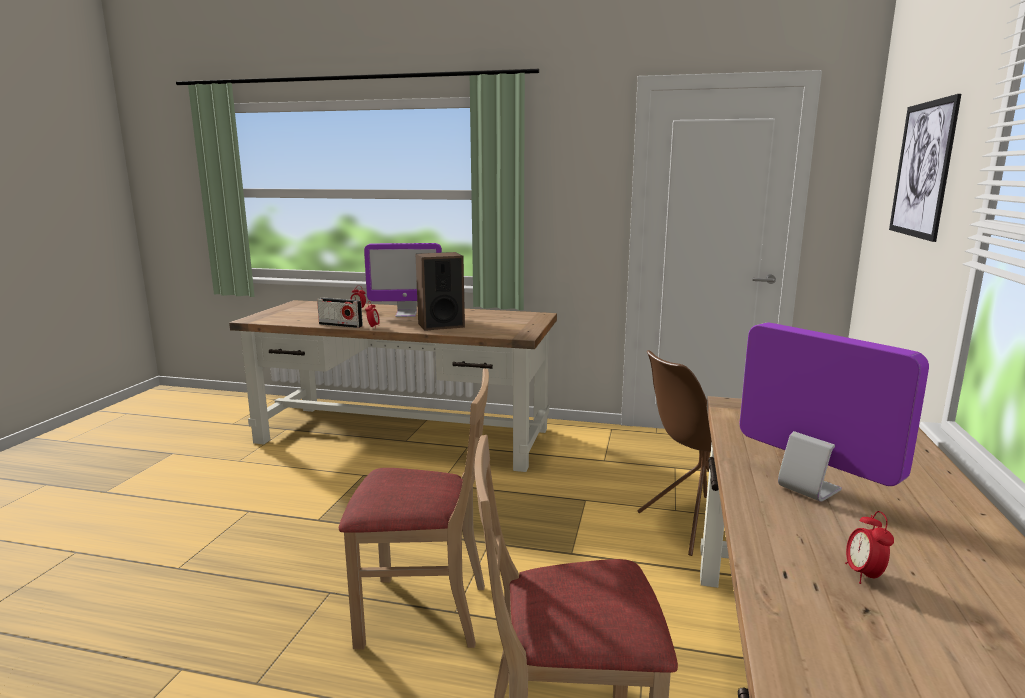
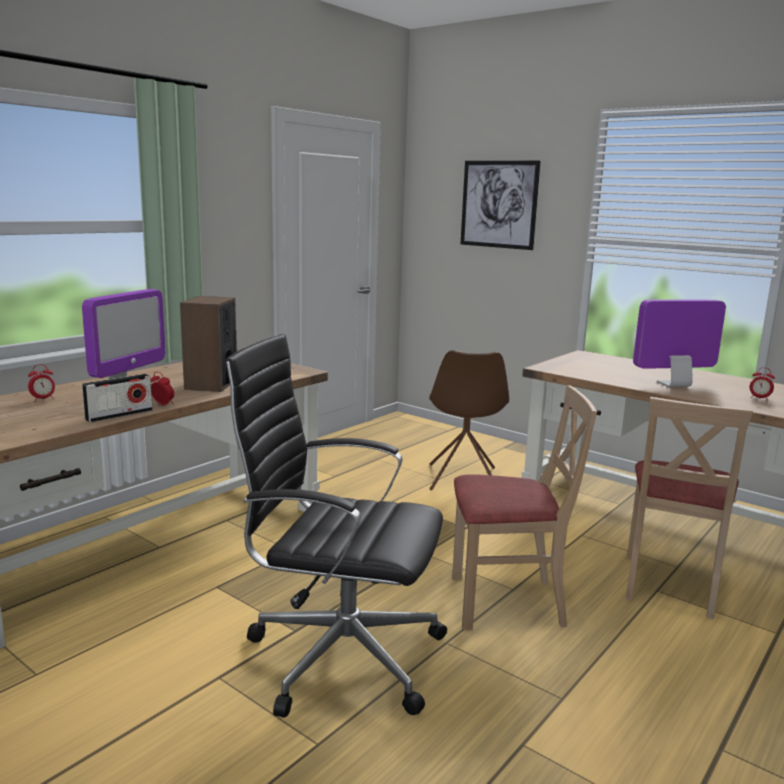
camera: 65 degrees left, 0 degrees up
(291, 546) = (339, 654): none -> black office chair
(423, 612) = (506, 602): beige chair -> beige chair turned 60 degrees clockwise

